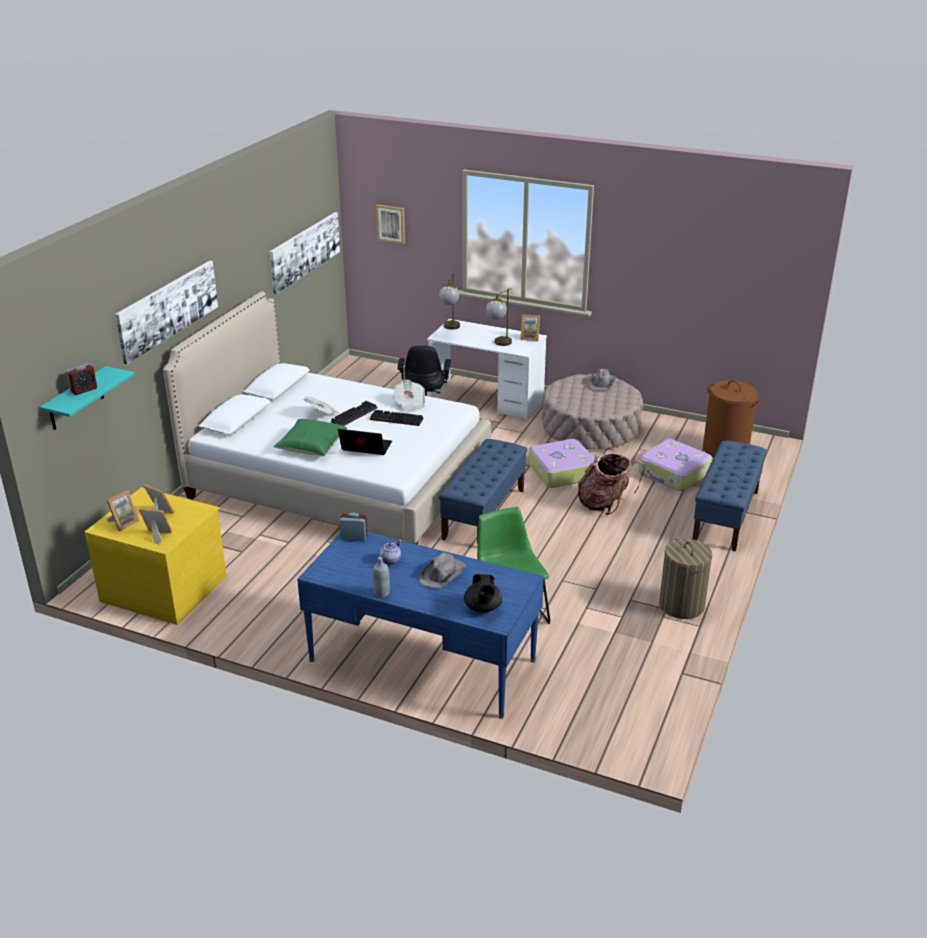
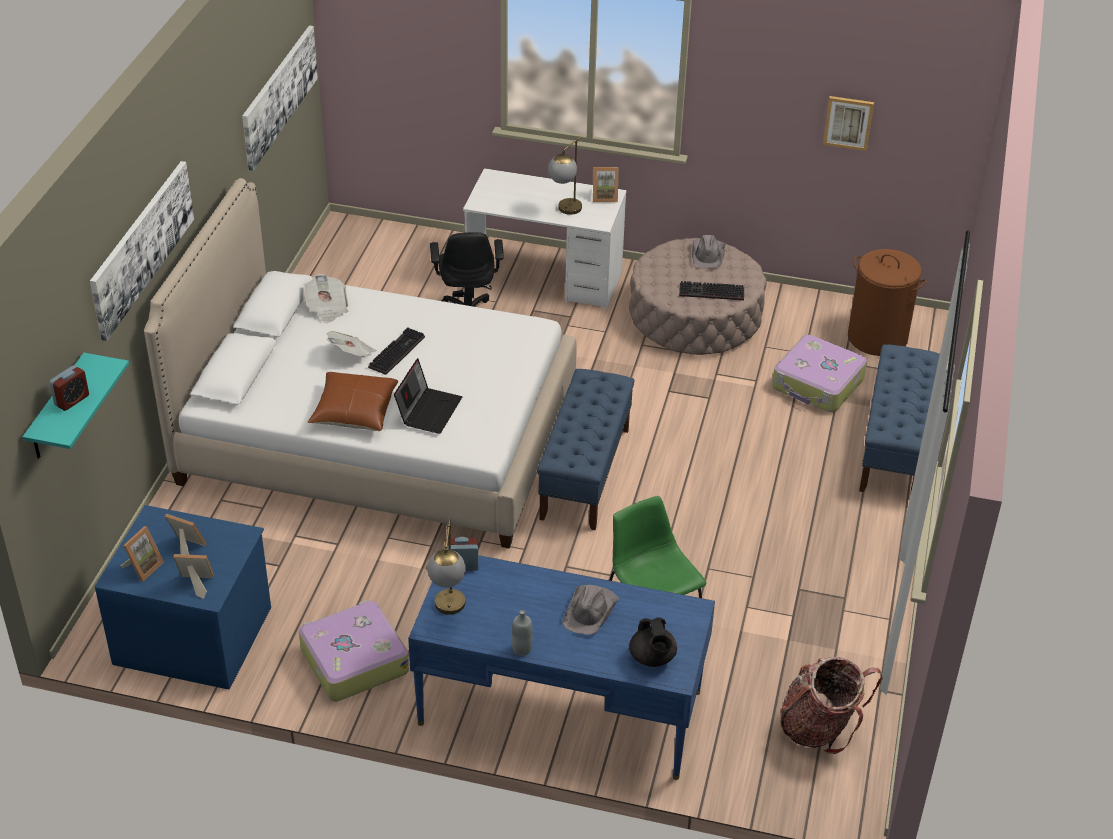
camera: 10 degrees left, 10 degrees up
(165, 587) = (194, 633): yellow dresser -> blue dresser
(311, 446) = (354, 411): green pillow -> brown pillow
(365, 448) = (428, 410): laptop -> laptop turned 105 degrees clockwise
(390, 560) = (518, 596): teapot -> none
(391, 224) = (392, 39): picture -> picture (848, 122)
(395, 419) = (454, 355): keyboard -> keyboard (710, 293)
(409, 405) = (467, 327): newspaper -> newspaper (327, 309)
(450, 328) = (491, 187): table lamp -> table lamp (449, 612)
(561, 471) = (671, 393): suitcase -> suitcase (353, 660)
(605, 503) = (739, 441): backpack -> backpack (820, 727)
(681, 605) = (862, 591): laundry basket -> none

